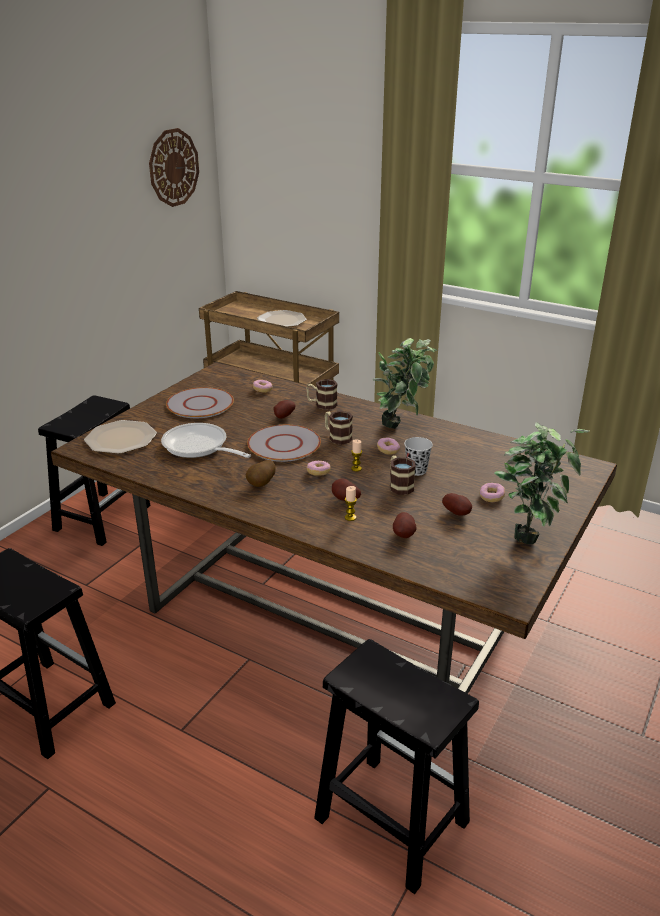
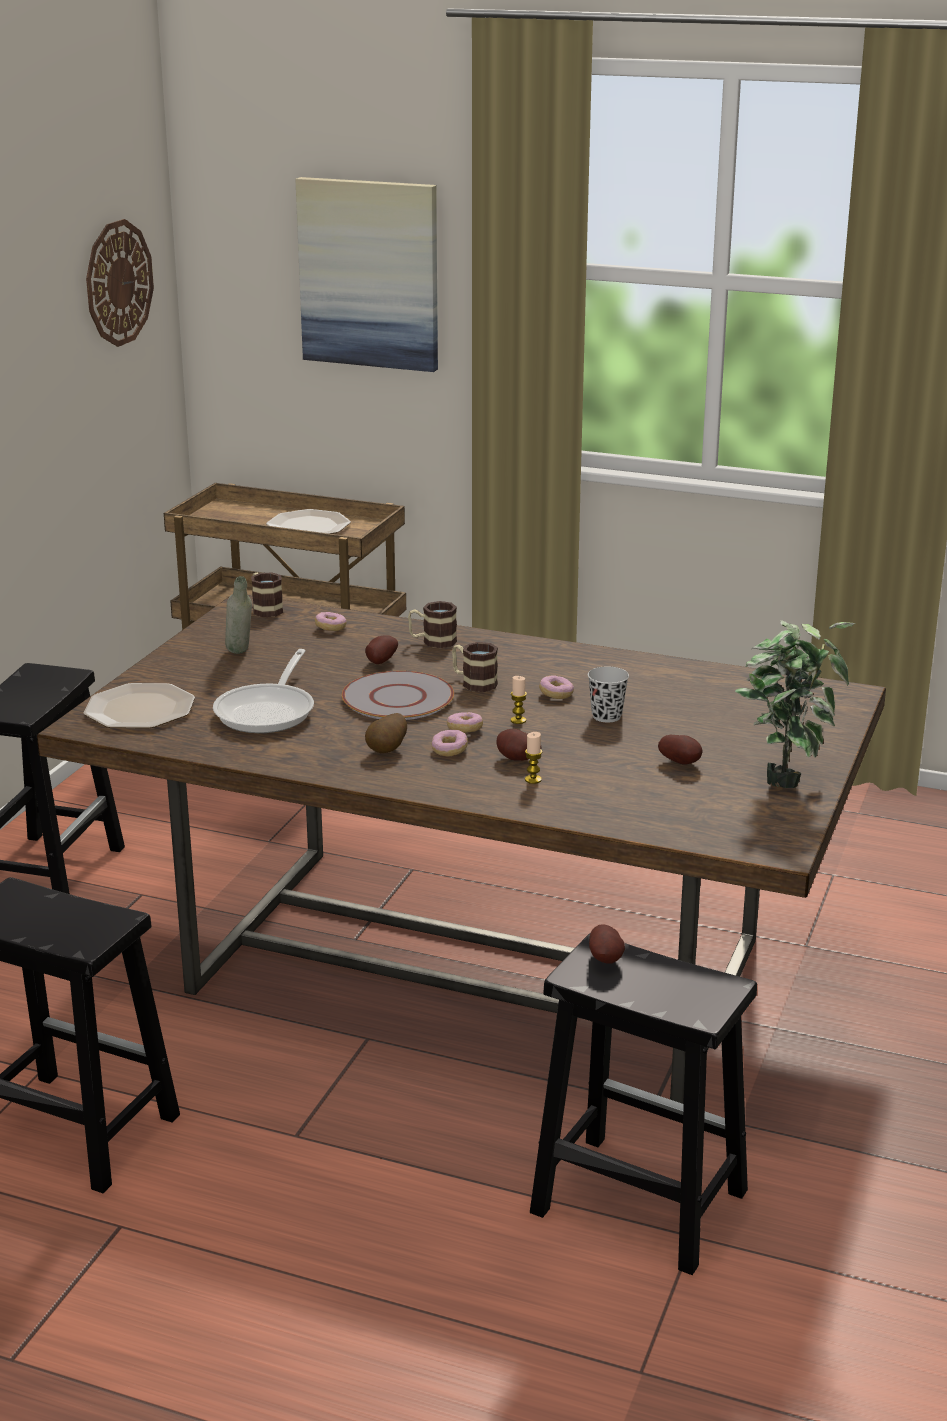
camera: 10 degrees left, 5 degrees down
(199, 447) = (269, 711): frying pan -> frying pan turned 105 degrees counterclockwise
(200, 404) = (240, 655): grey plate -> grey bottle
(324, 167) = (369, 274): none -> picture
(399, 485) = (588, 736): mug -> mug (265, 609)
(402, 425) = (565, 661): potted plant -> none
(404, 535) = (616, 793): potato -> potato (606, 959)
(491, 497) = (722, 740): donut -> donut (449, 750)

